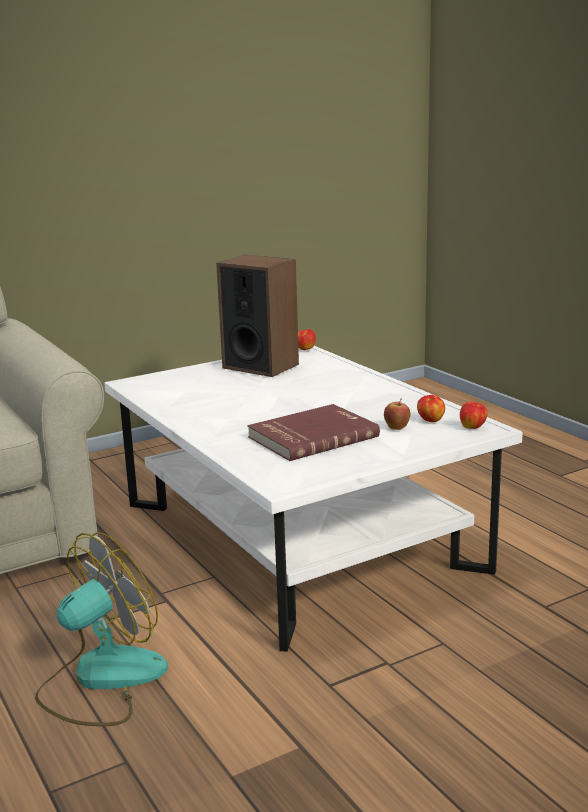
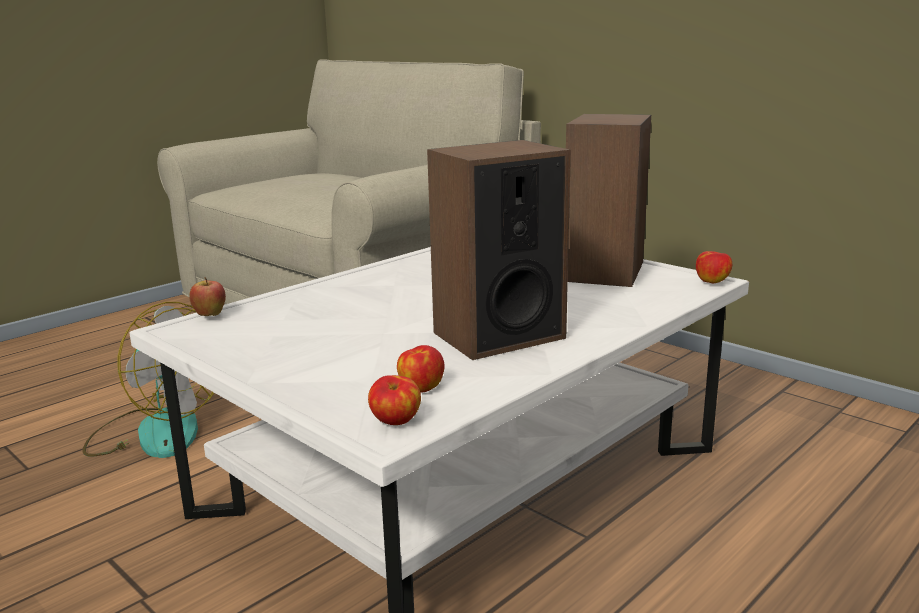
camera: 75 degrees right, 0 degrees up
(311, 436) = (339, 326): red book -> none
(359, 400) = (498, 335): none -> speaker
(397, 429) = (377, 369): apple -> apple (210, 316)

